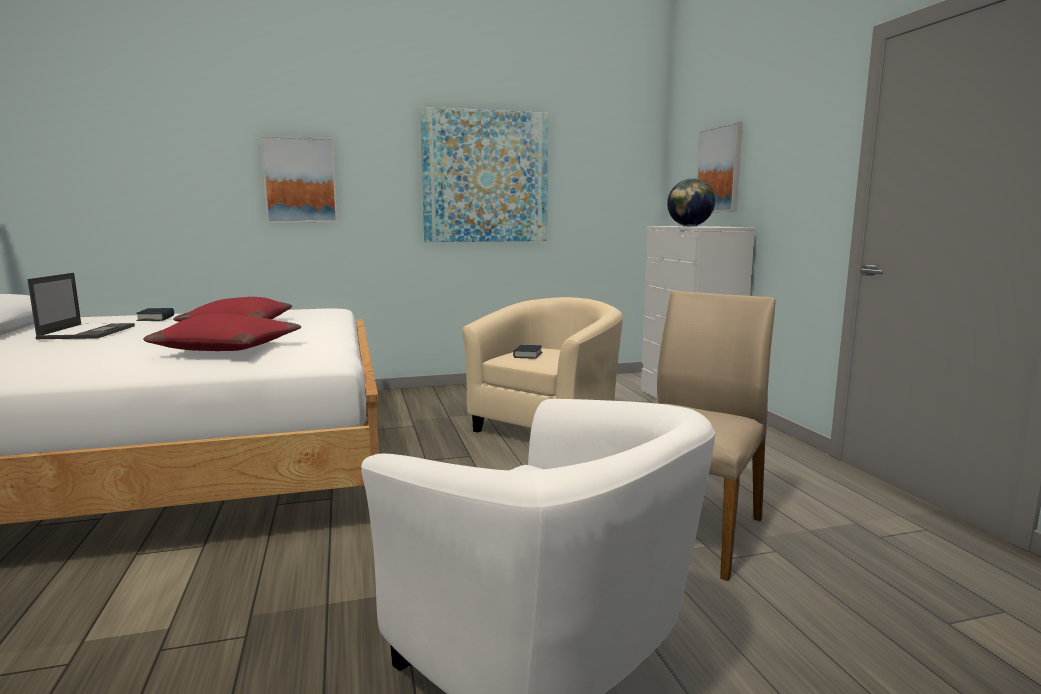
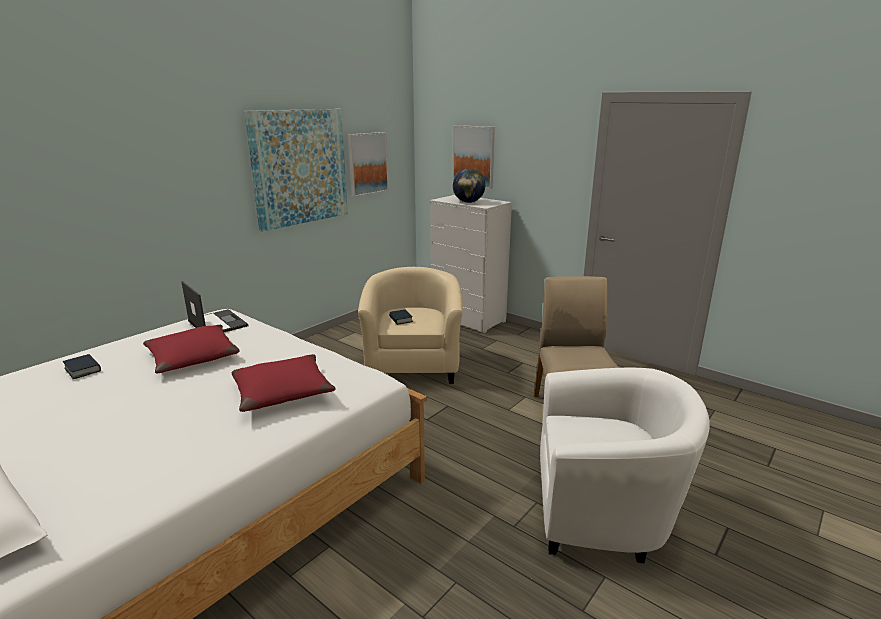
camera: 35 degrees left, 10 degrees up
(88, 332) = (67, 409): laptop -> laptop (217, 323)
(300, 180) = (145, 192): picture -> picture (367, 163)

